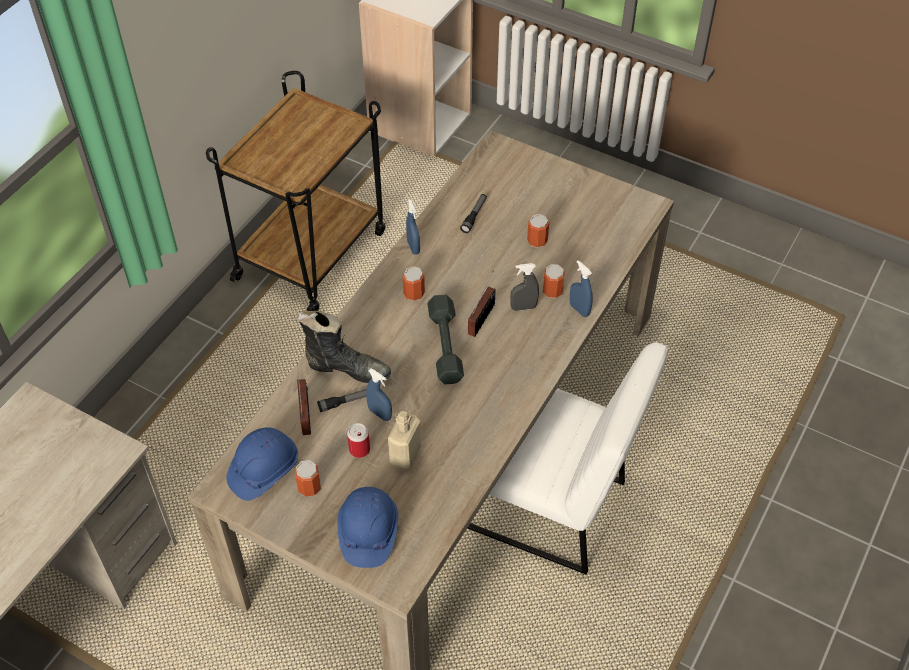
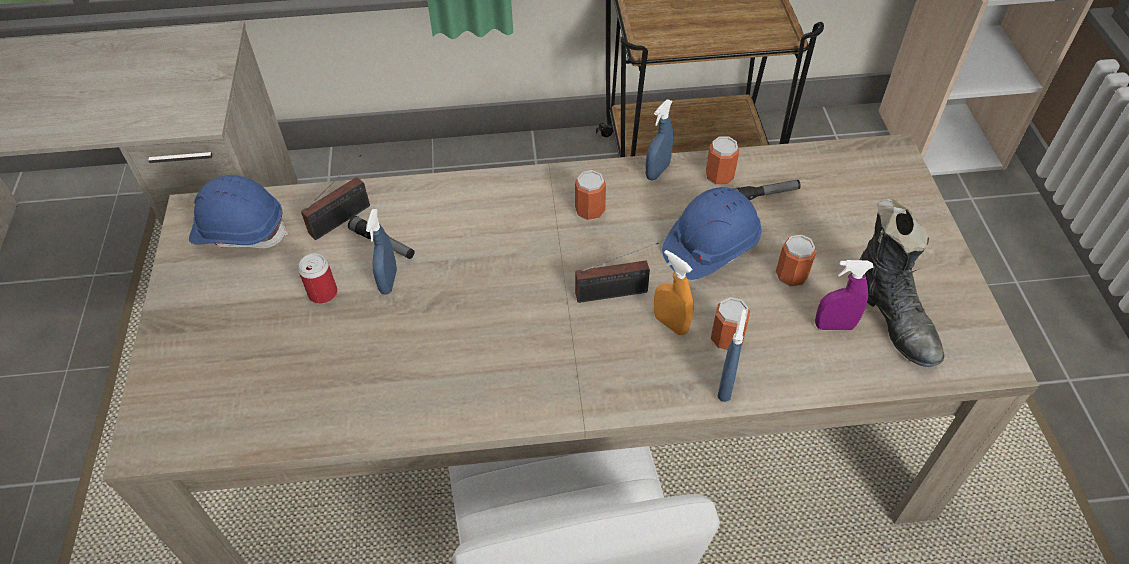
camera: 55 degrees right, 0 degrees up
(309, 487) = (240, 281): can -> can (719, 176)
(347, 368) = (430, 217): black boot -> black boot (893, 318)
(368, 533) = (206, 370): blue hard hat -> blue hard hat (710, 247)
(405, 455) = (344, 339): beige bottle -> none
(445, 345) = (540, 282): grey dumbbell -> none
(523, 307) = (670, 324): grey spray bottle -> orange spray bottle
(581, 246) = (834, 326): none -> purple spray bottle

